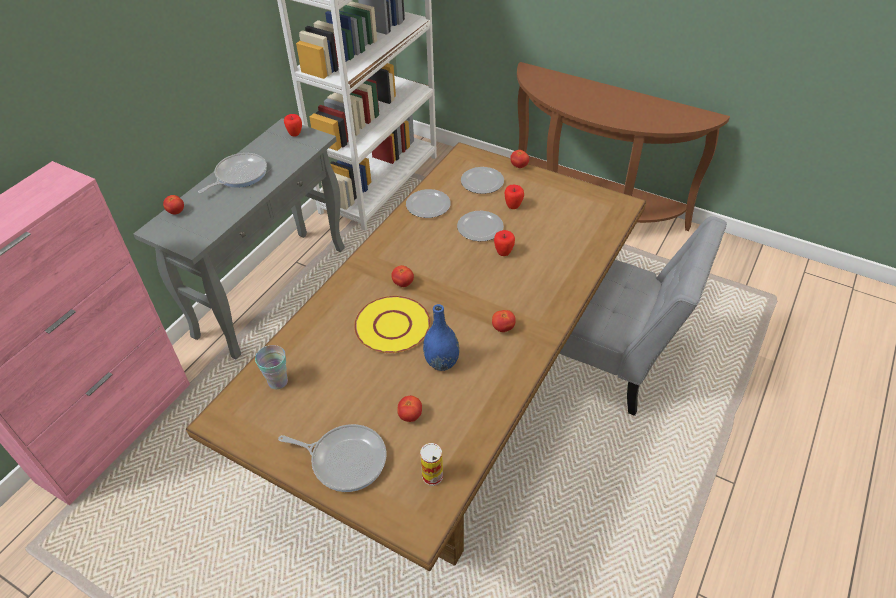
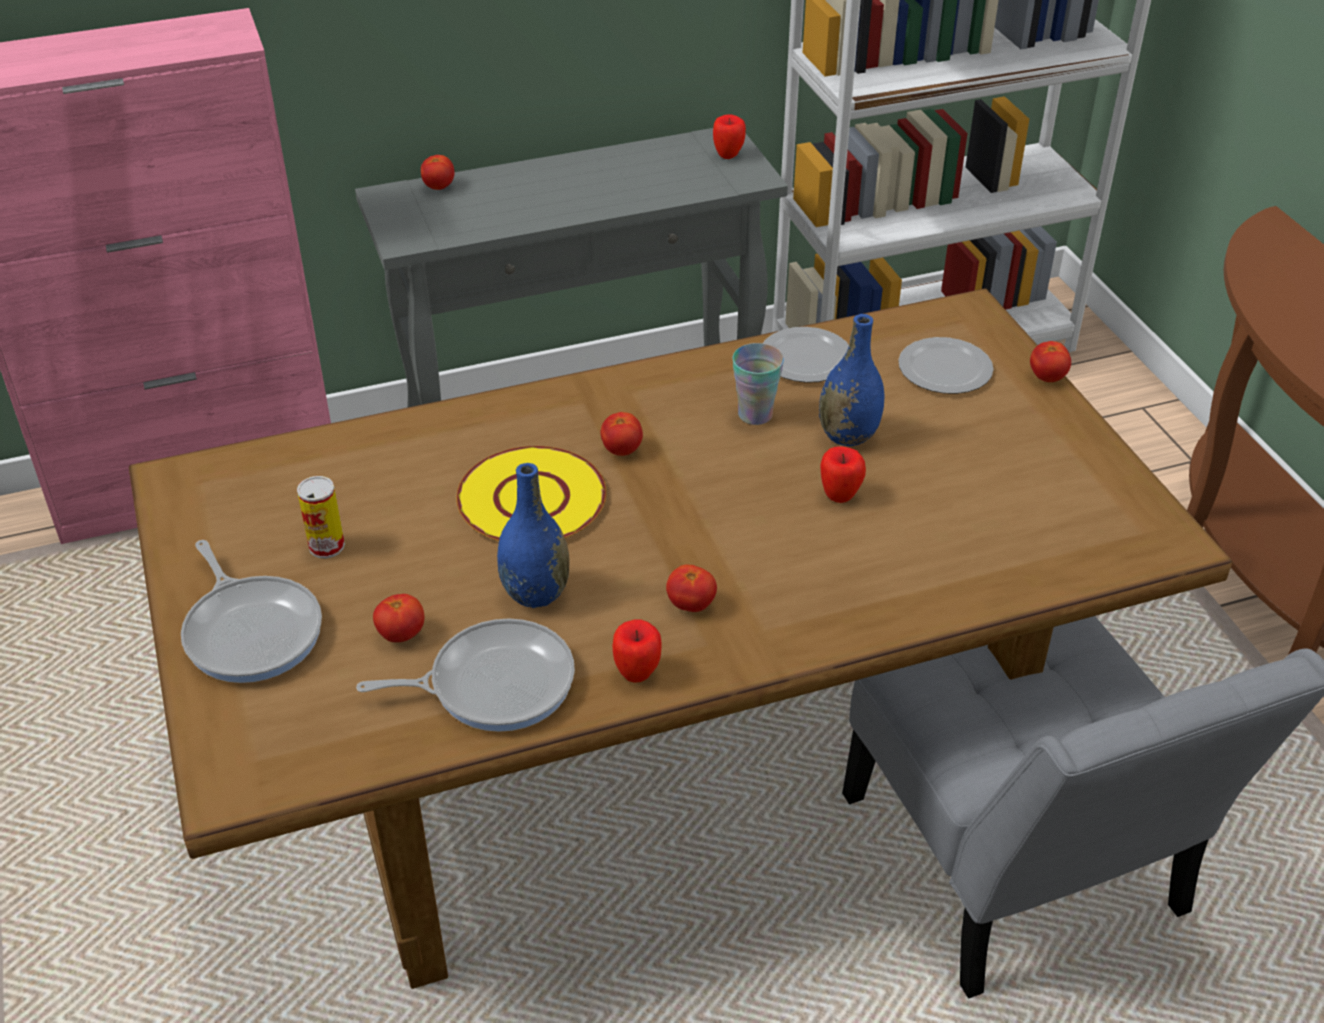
camera: 40 degrees right, 5 degrees down
(239, 175) = (578, 177): frying pan -> frying pan (494, 683)
(278, 381) = (296, 477): cup -> cup (755, 414)
(432, 476) = (329, 733): can -> can (326, 546)
(479, 227) = (848, 436): plate -> blue vase
(513, 206) = (951, 434): apple -> apple (637, 673)

